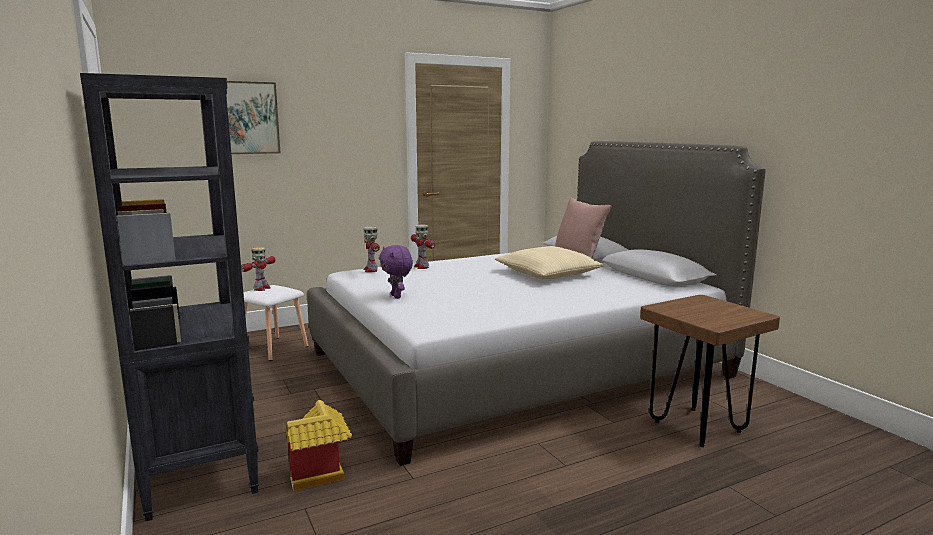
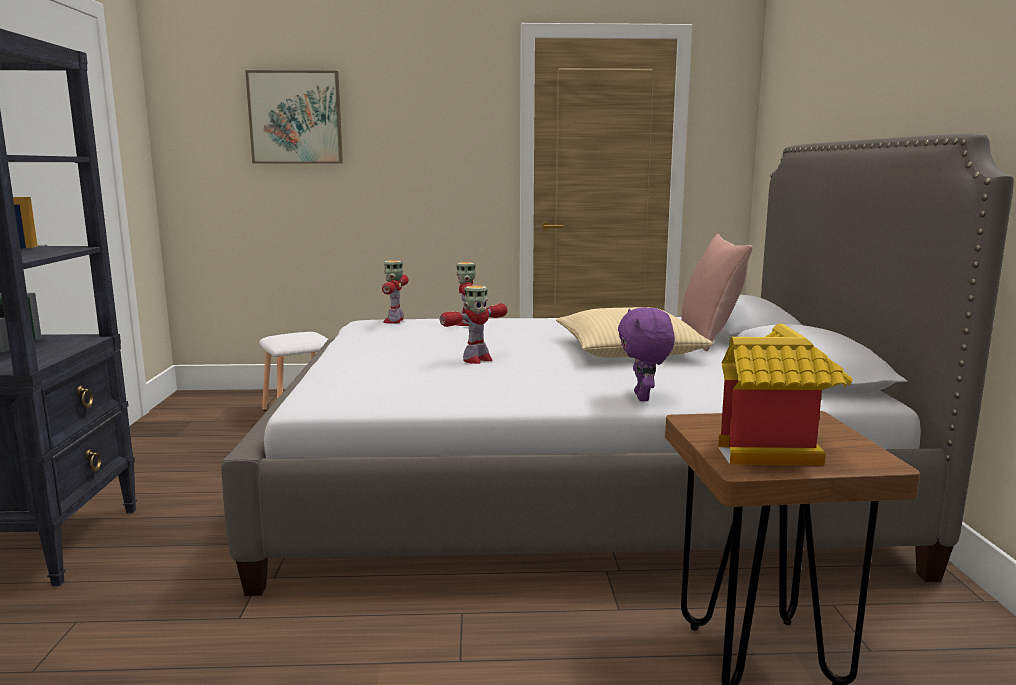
camera: 25 degrees right, 0 degrees up
(261, 288) = (288, 334): toy robot -> toy robot (476, 360)
(320, 474) = (147, 582): toy house -> toy house (775, 453)
(397, 296) = (361, 356): purple plush toy -> purple plush toy (644, 397)

